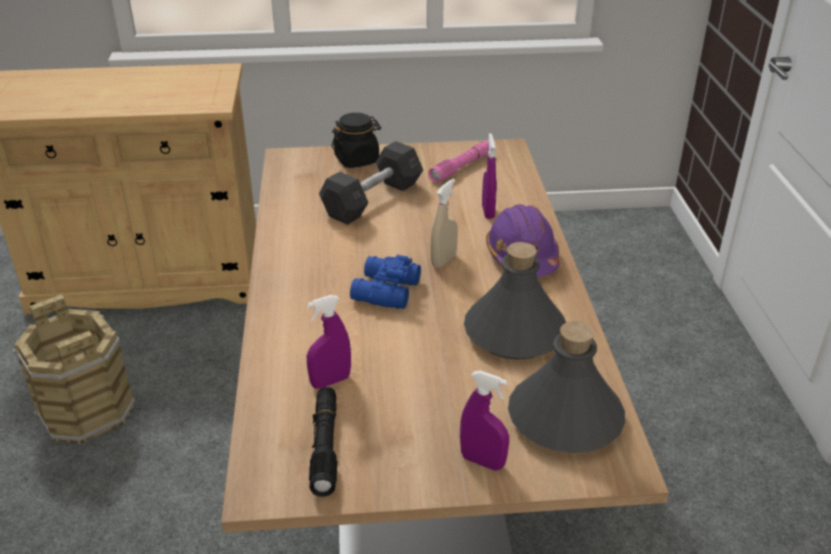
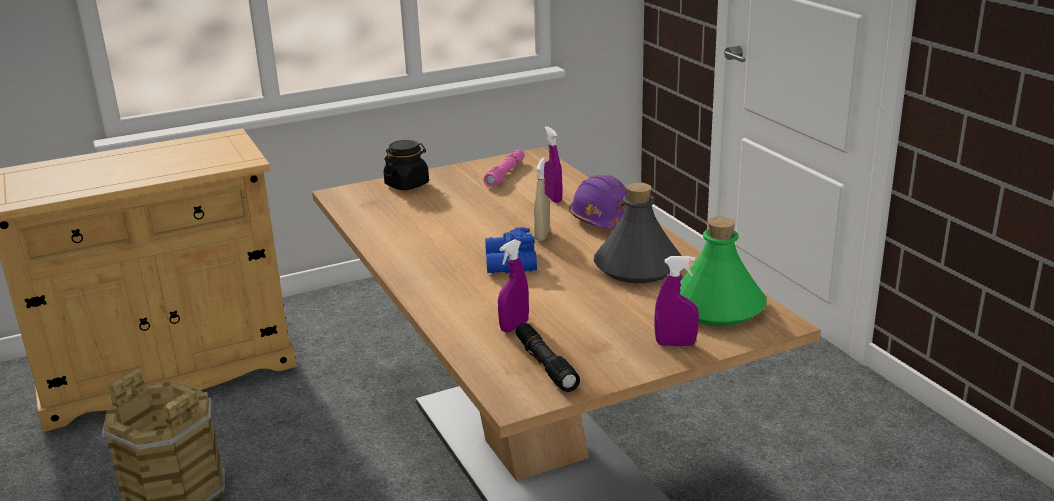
camera: 20 degrees left, 10 degrees down
(372, 199) = (446, 208): grey dumbbell -> none
(566, 419) = (717, 307): grey bottle -> green bottle

